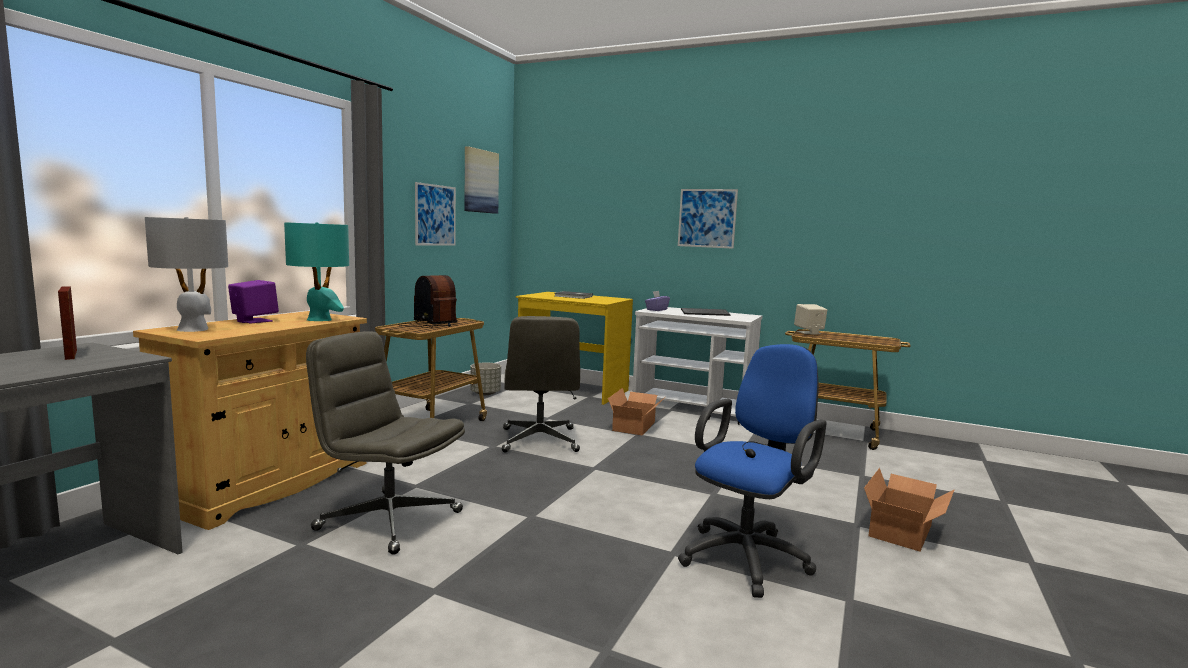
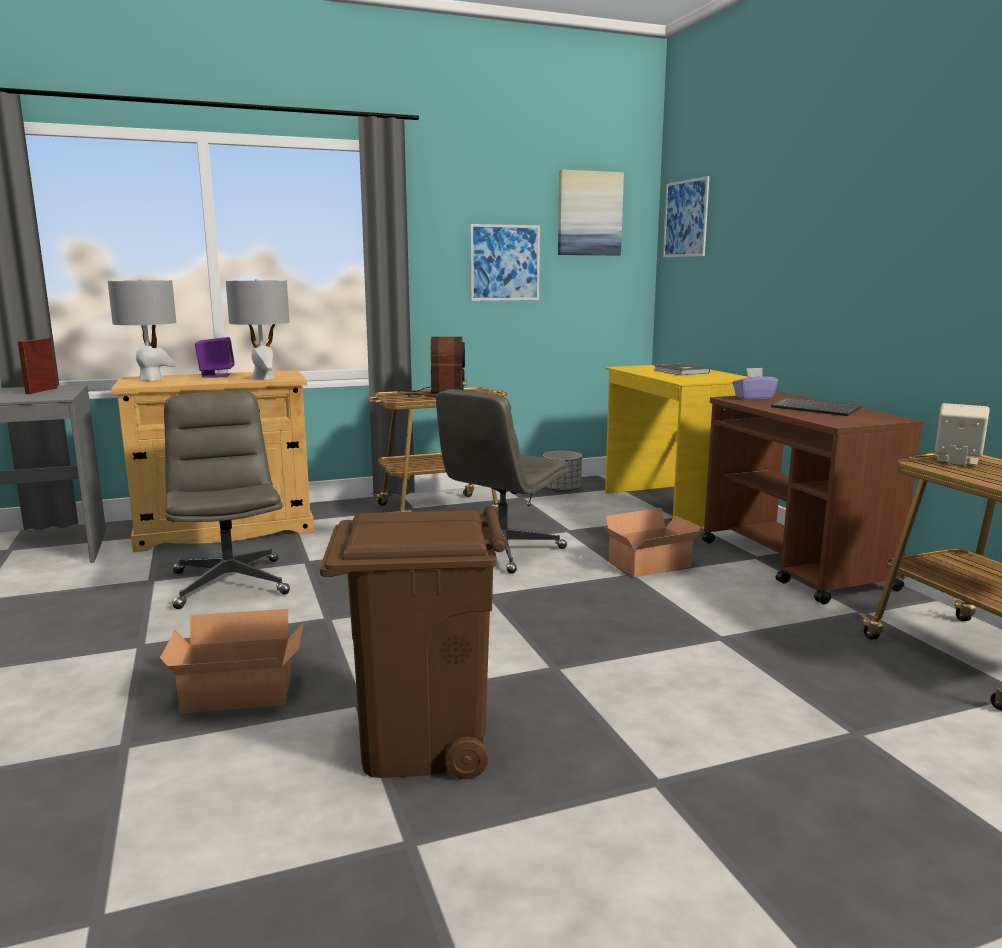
camera: 45 degrees right, 5 degrees up
(320, 319) = (263, 378): turquoise table lamp -> grey table lamp
(693, 409) = (794, 565): white cart -> brown cart
(707, 218) = (864, 245): picture -> picture (685, 218)
(748, 556) = (422, 743): blue office chair -> brown trash can
(904, 531) = (712, 825): cardboard box -> cardboard box (240, 694)

